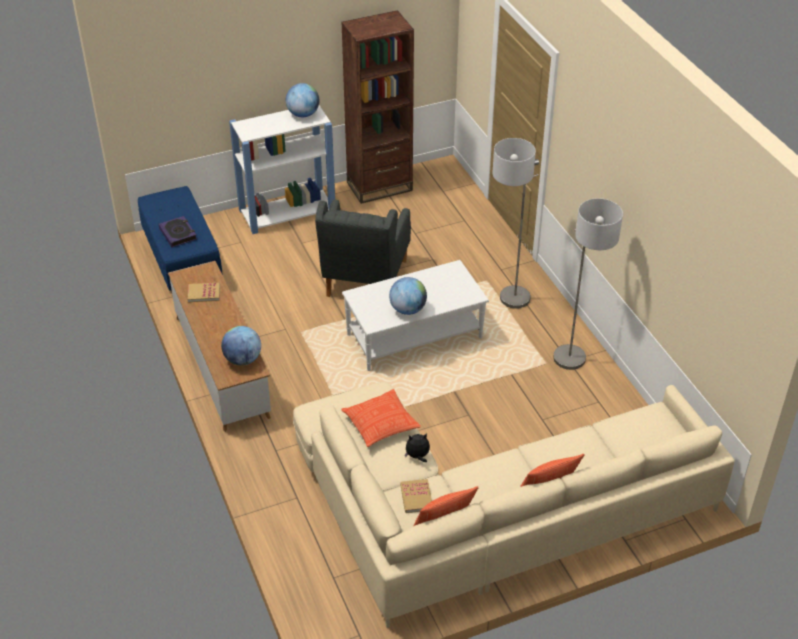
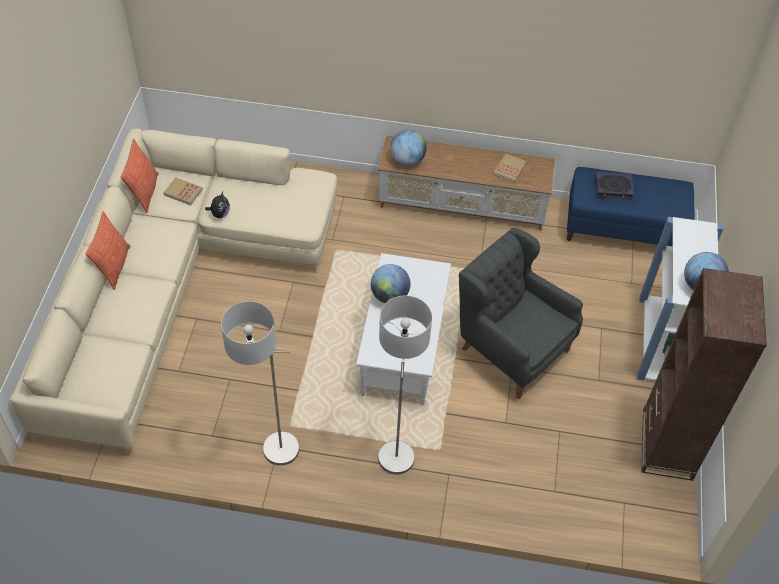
camera: 120 degrees right, 10 degrees up
(380, 425) = (269, 208): orange pillow -> none

